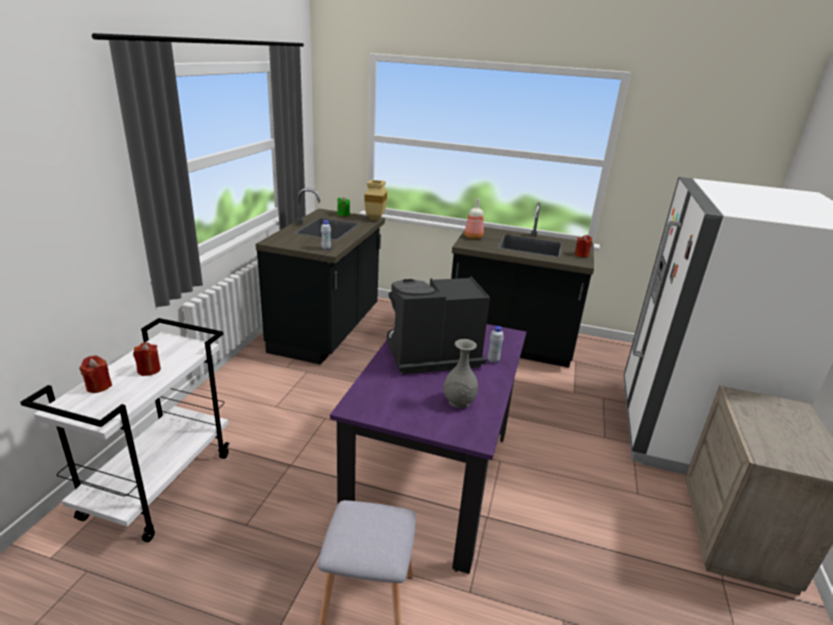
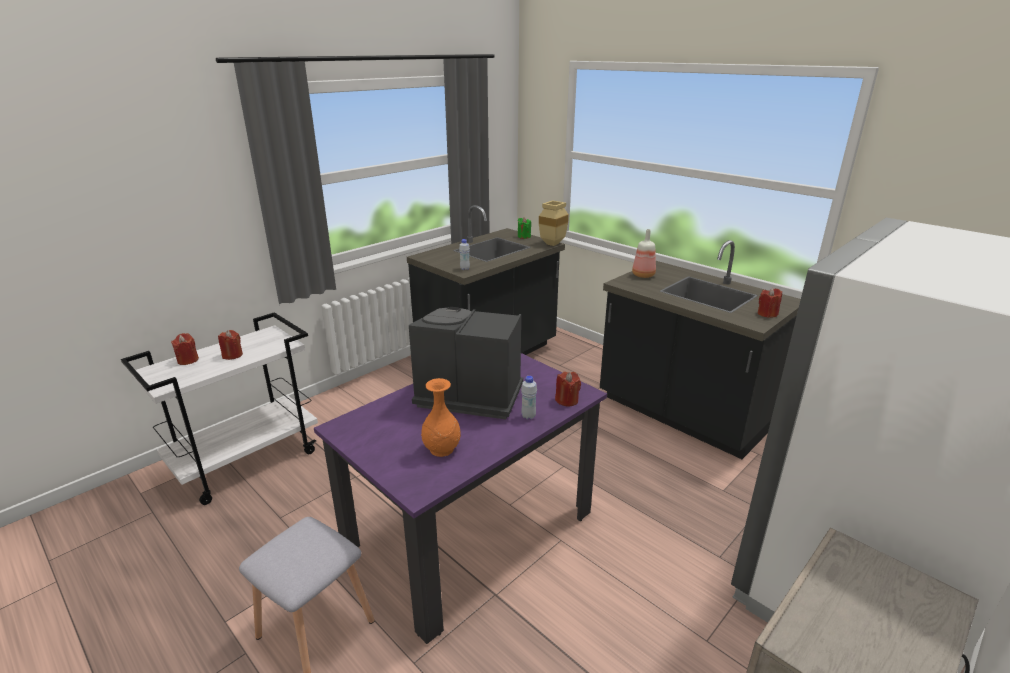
camera: 30 degrees right, 0 degrees up
(458, 402) = (441, 449): grey vase -> orange vase
(506, 342) = (567, 400): none -> red candle

